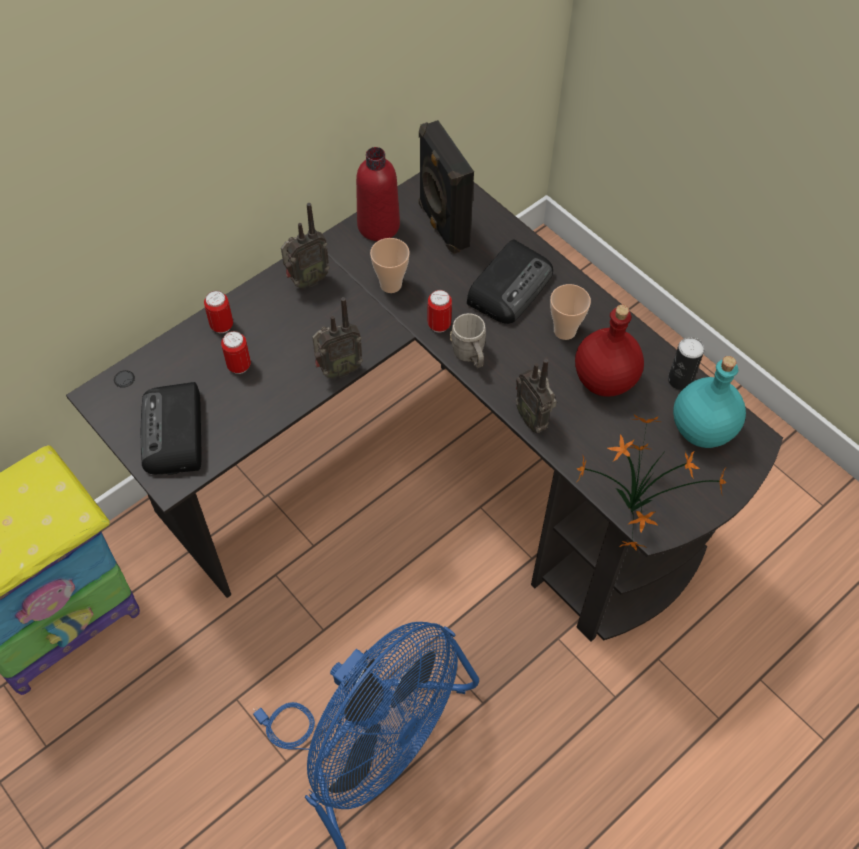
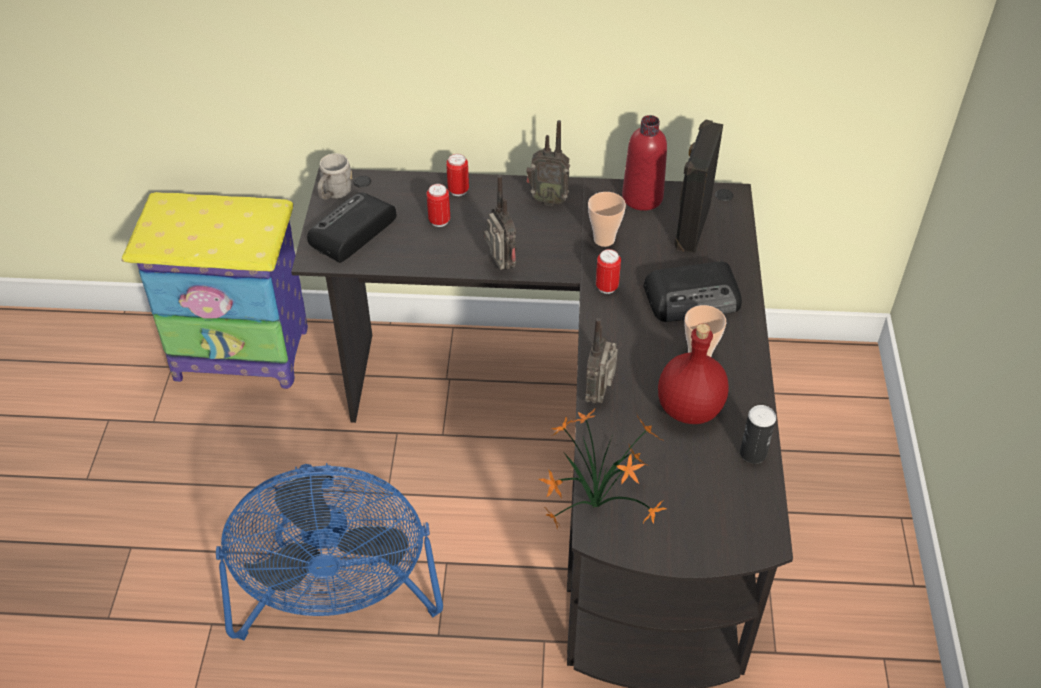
camera: 45 degrees right, 10 degrees down
(338, 369) = (500, 266): radio -> radio turned 135 degrees counterclockwise
(470, 356) = (604, 322): grey mug -> grey mug (334, 194)
(702, 428) = (728, 498): turquoise bottle -> none

